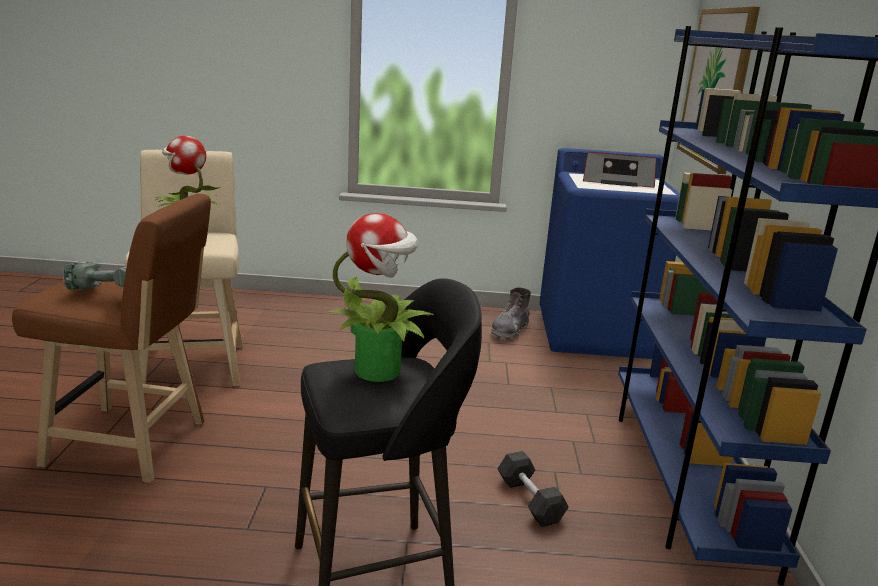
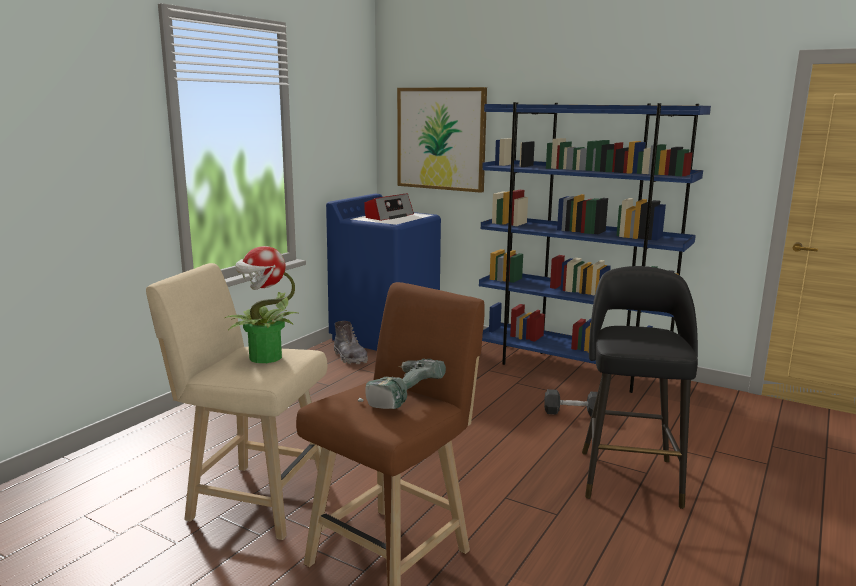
camera: 60 degrees left, 5 degrees down
(379, 370) = (631, 334): potted plant -> none

